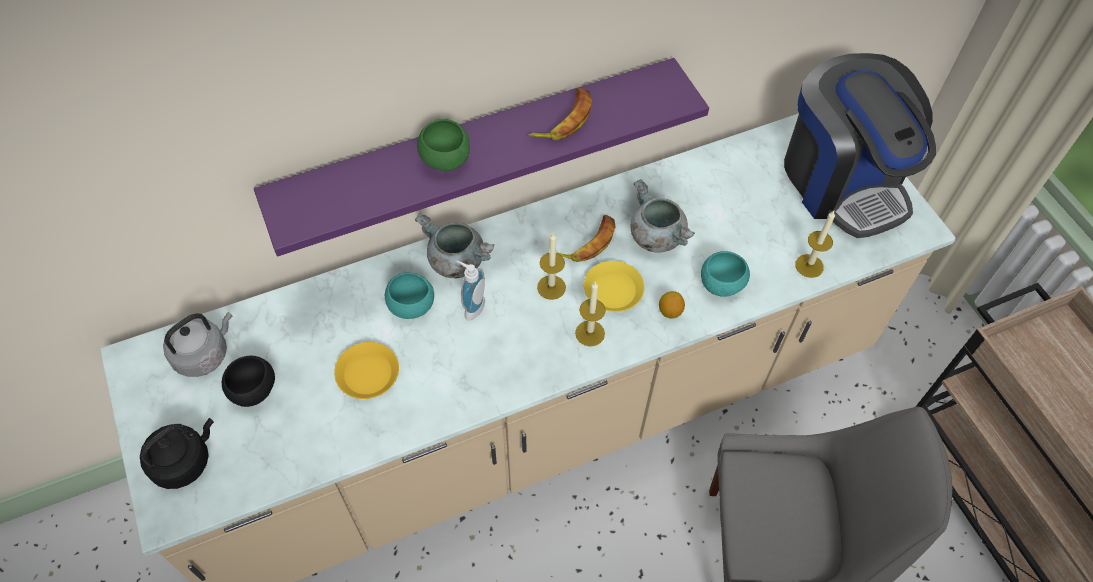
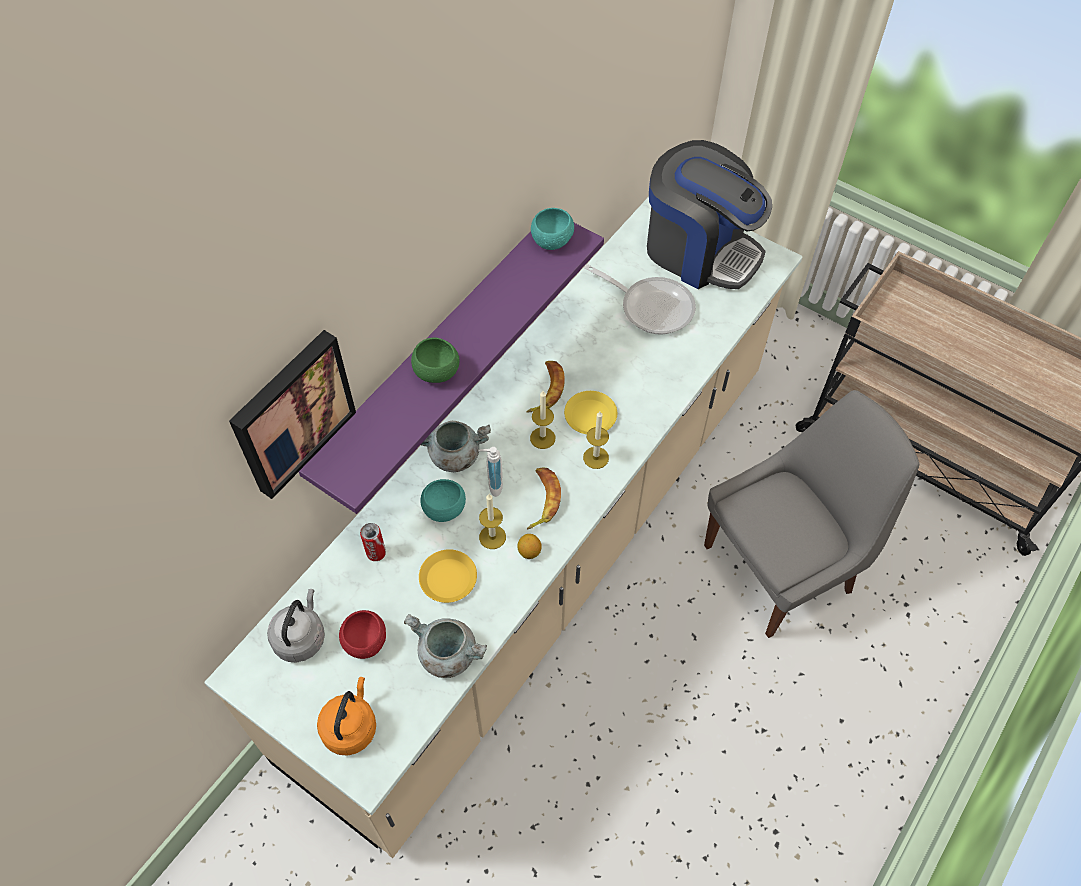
camera: 30 degrees left, 0 degrees up
(184, 461) = (351, 726): black kettle -> orange kettle
(245, 119) = (291, 412): none -> picture
(253, 390) = (365, 642): black bowl -> red bowl
(322, 314) = (376, 553): none -> can
(564, 119) = (504, 297): banana -> banana (542, 500)
(656, 236) = (594, 359): grey cooking pot -> grey cooking pot (447, 654)
(670, 311) = (642, 411): lemon -> lemon (529, 552)
(721, 284) = (665, 372): turquoise bowl -> turquoise bowl (552, 241)
(752, 213) = (651, 306): none -> frying pan
(809, 266) = (717, 326): candle -> candle (492, 537)

